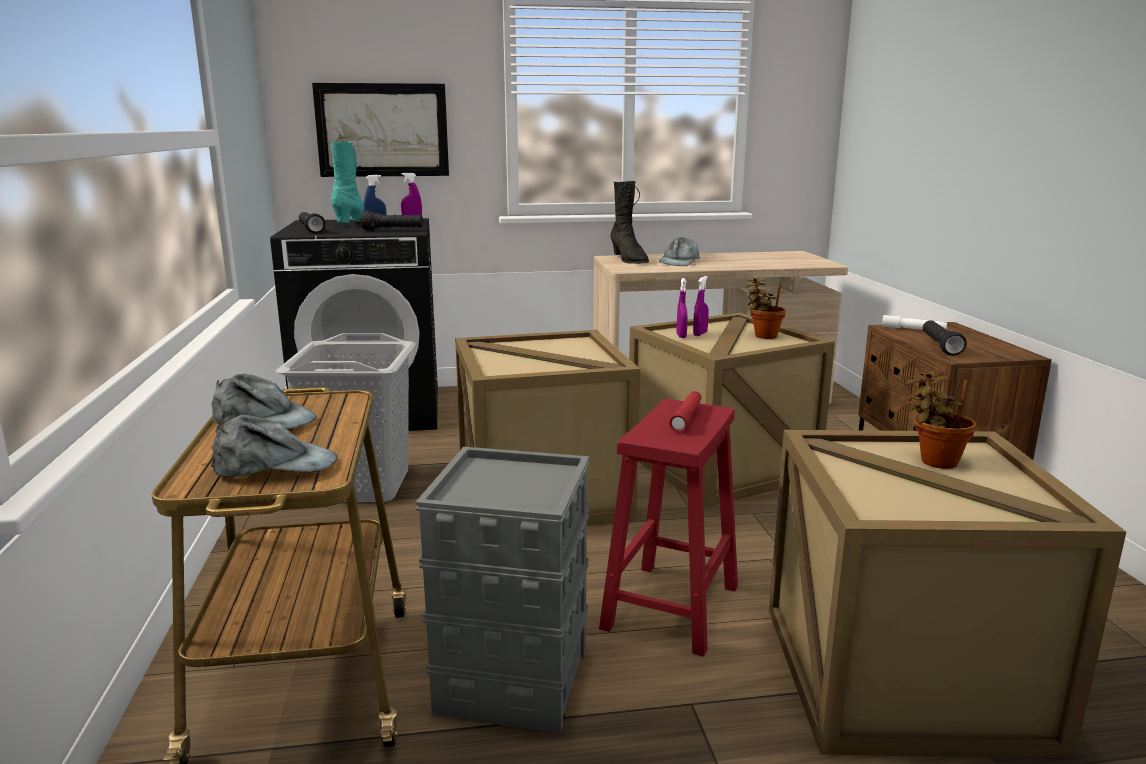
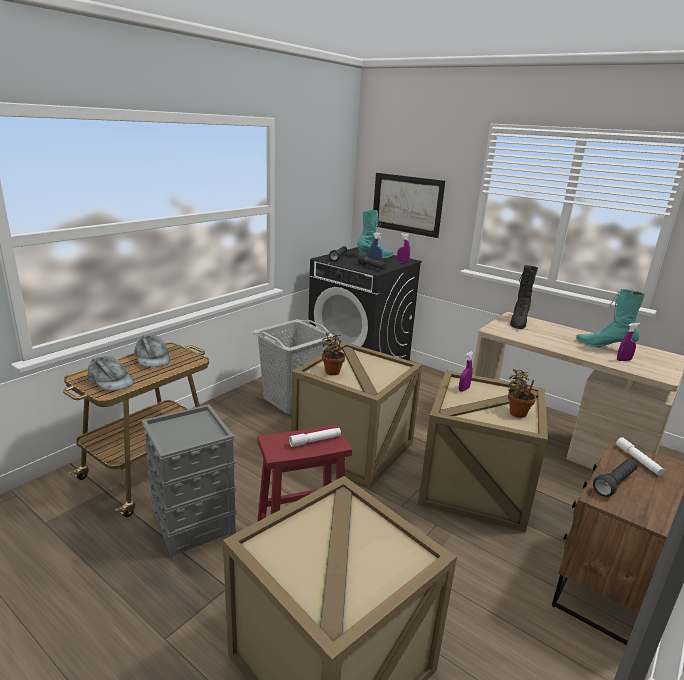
camera: 45 degrees right, 5 degrees up
(679, 262) = (549, 335): grey cap -> none
(686, 417) = (315, 440): red flashlight -> white flashlight
(700, 334) = (479, 393): purple spray bottle -> purple spray bottle (623, 360)
(739, 259) = (603, 347): none -> turquoise boot
(934, 461) = (373, 545): potted plant -> potted plant (332, 371)

